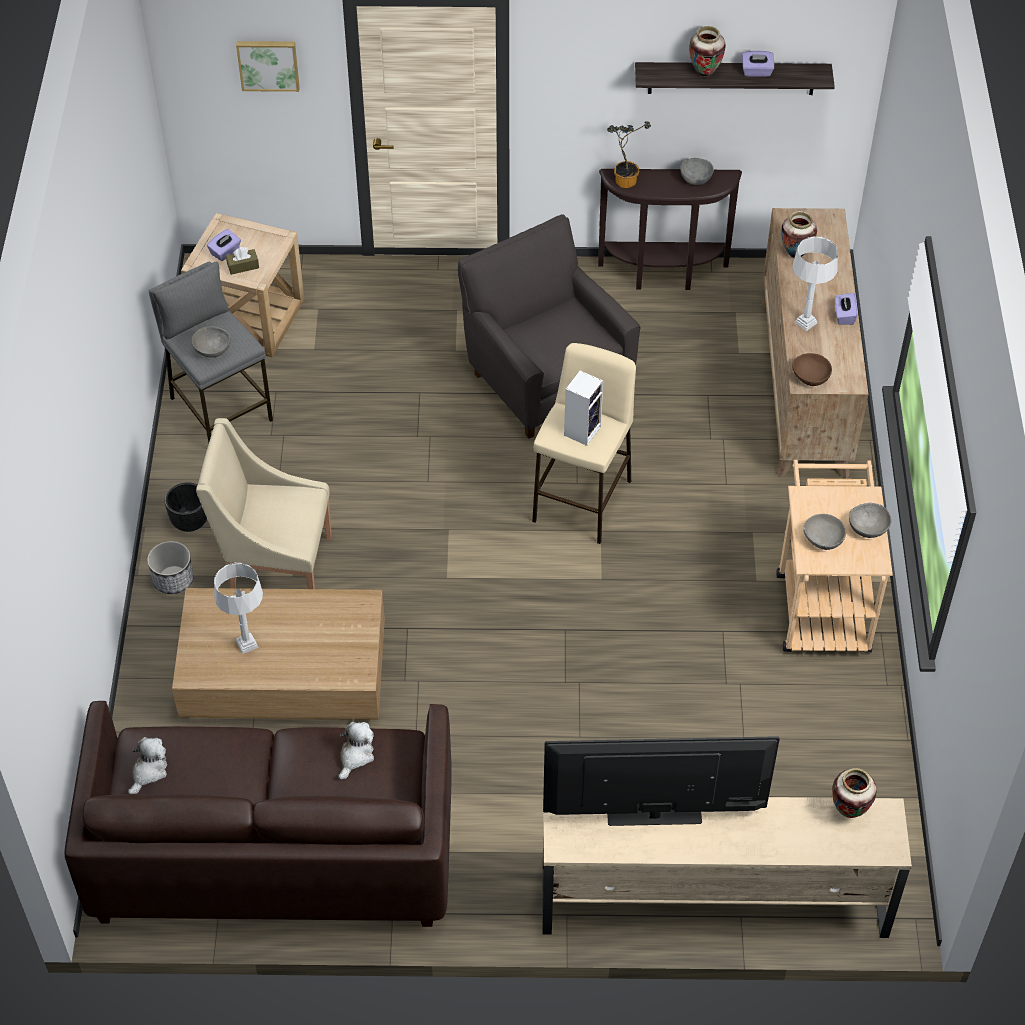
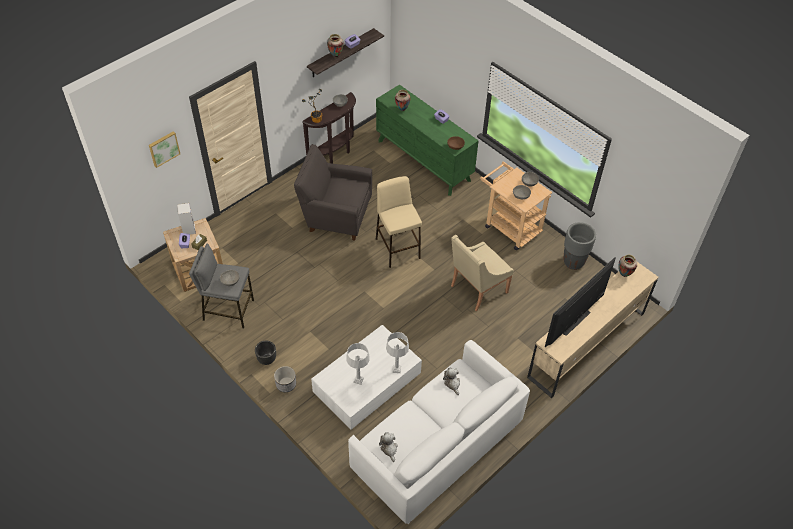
camera: 45 degrees left, 0 degrees up
(272, 852) = (437, 447): brown sofa -> white sofa
(275, 568) = (319, 351): beige armchair -> beige armchair (477, 289)
(283, 674) = (367, 385): brown coffee table -> white coffee table
(582, 430) = (402, 215): speaker -> speaker (188, 229)
(804, 387) = (424, 160): brown dresser -> green dresser
(806, 323) = (432, 130): grey table lamp -> grey table lamp (396, 369)
(866, 749) = (573, 262): none -> grey planter

